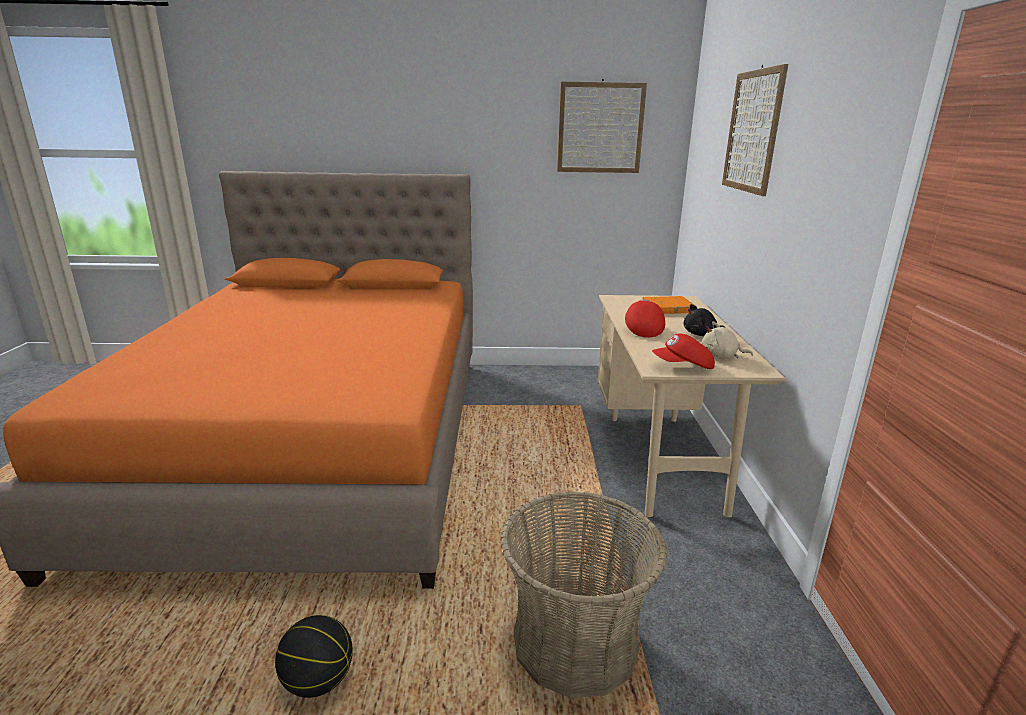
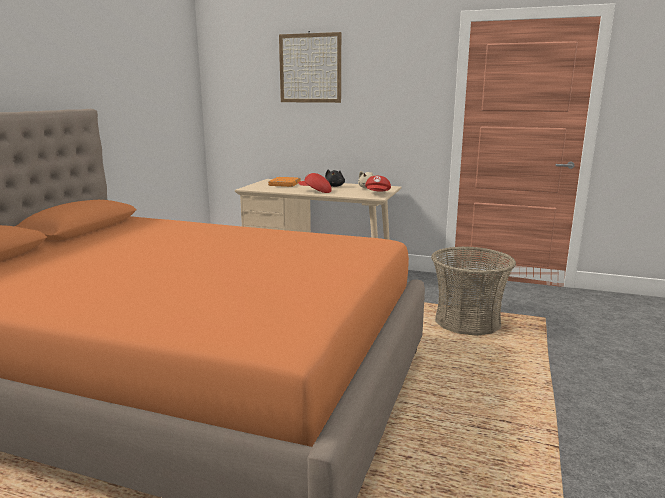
camera: 70 degrees left, 5 degrees down
(318, 682) = (483, 392): basketball -> none
(600, 126) = (159, 66): picture -> none

